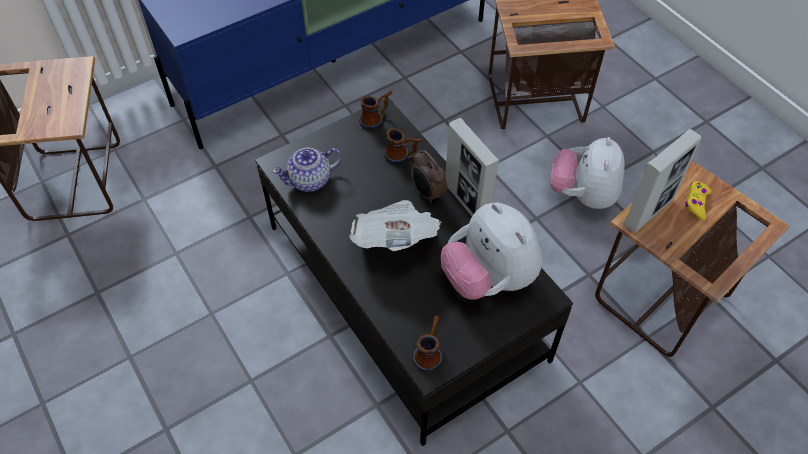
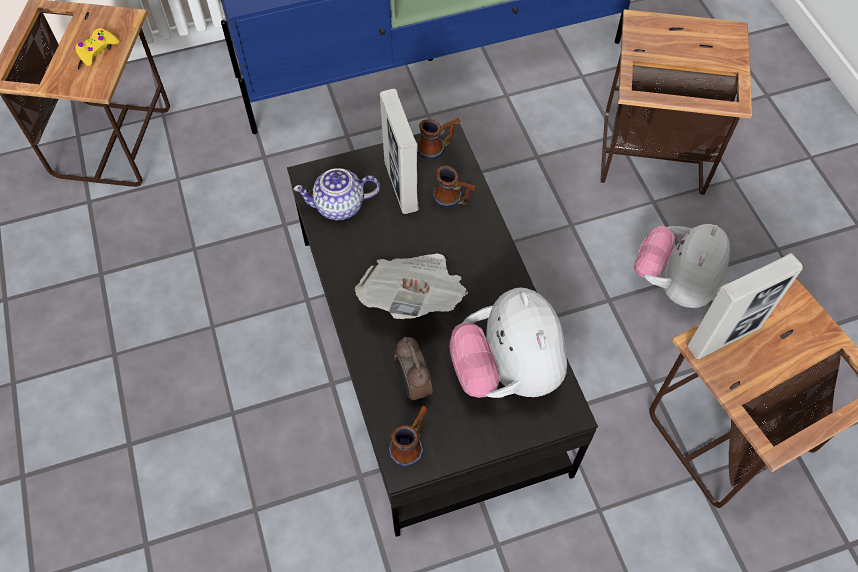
camera: 15 degrees right, 5 degrees up
(427, 193) = (468, 251): alarm clock -> alarm clock (412, 385)
(467, 201) = (511, 272): picture frame -> picture frame (401, 186)
(696, 203) = (788, 339): yellow game controller -> yellow game controller (97, 50)

